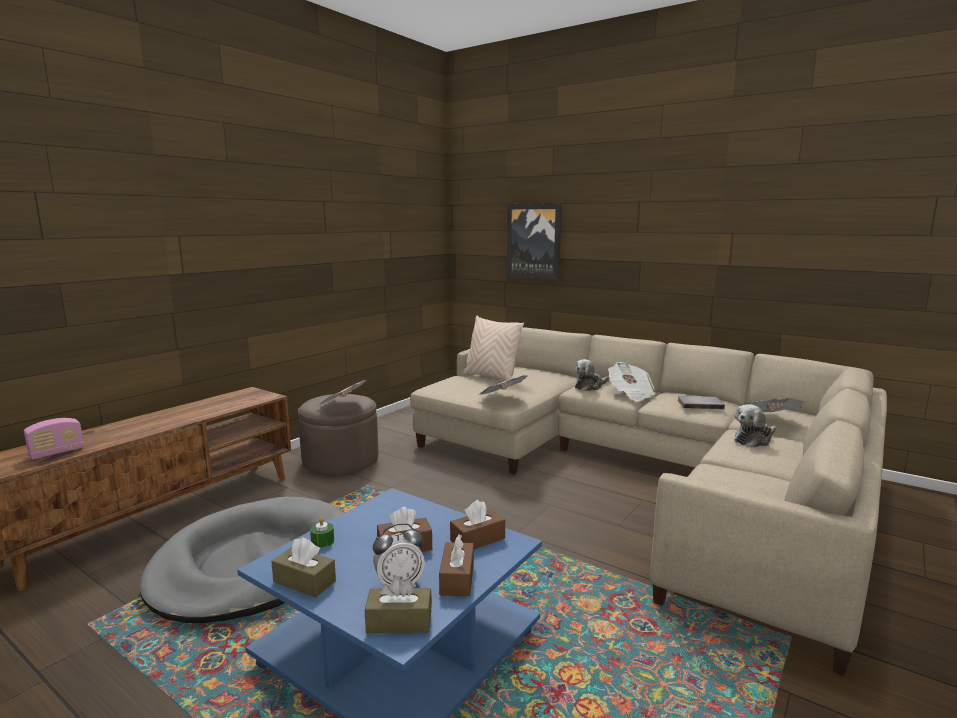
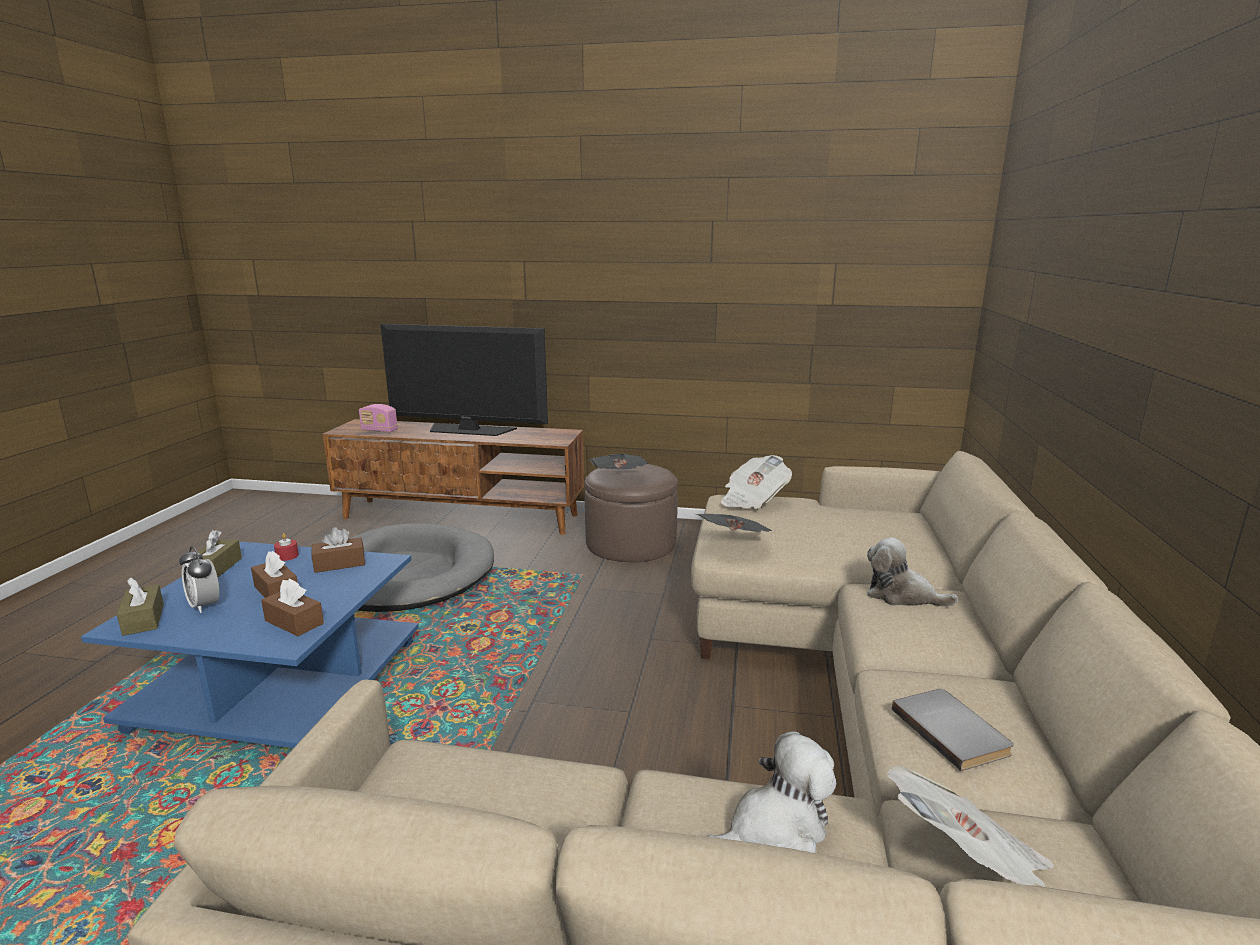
camera: 65 degrees right, 5 degrees up
(159, 418) = (469, 430): none -> television
(322, 541) = (287, 556): green candle -> red candle
(457, 578) = (212, 629): brown tissue box -> brown tissue box (339, 564)
(491, 377) = (823, 516): beige pillow -> none
(533, 241) = (1044, 296): picture -> none
(630, 394) = (922, 642): newspaper -> newspaper (753, 500)
(754, 440) = (775, 830): plush toy -> plush toy turned 120 degrees clockwise

